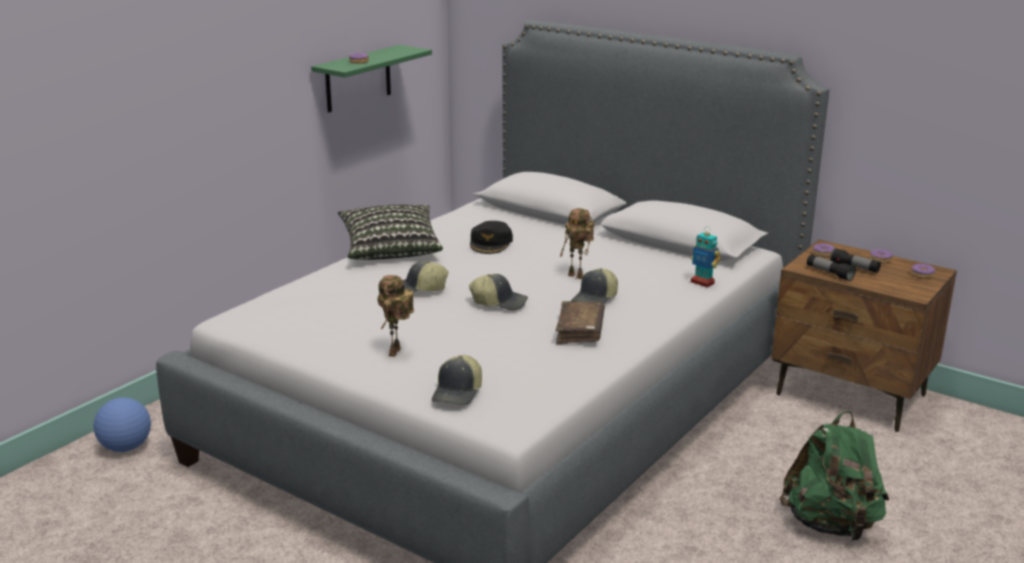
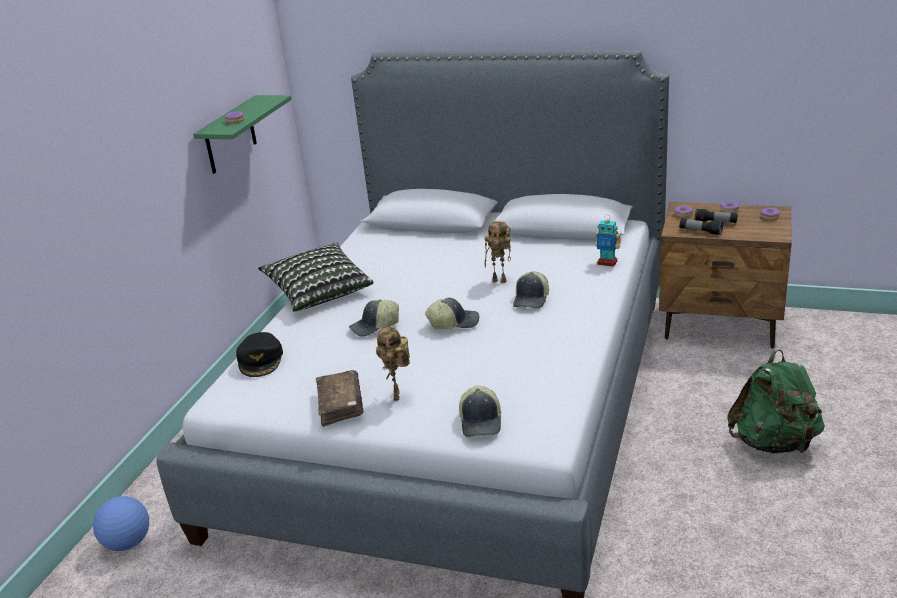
camera: 15 degrees left, 5 degrees up
(491, 243) = (404, 265): black cap -> black cap (261, 360)
(580, 331) = (541, 333): brown book -> brown book (340, 405)

